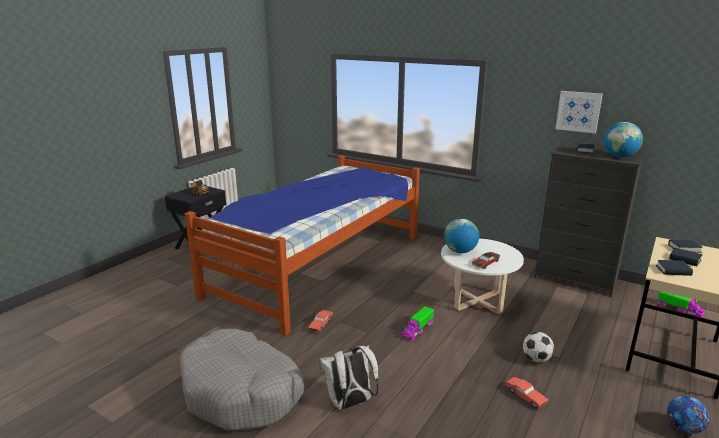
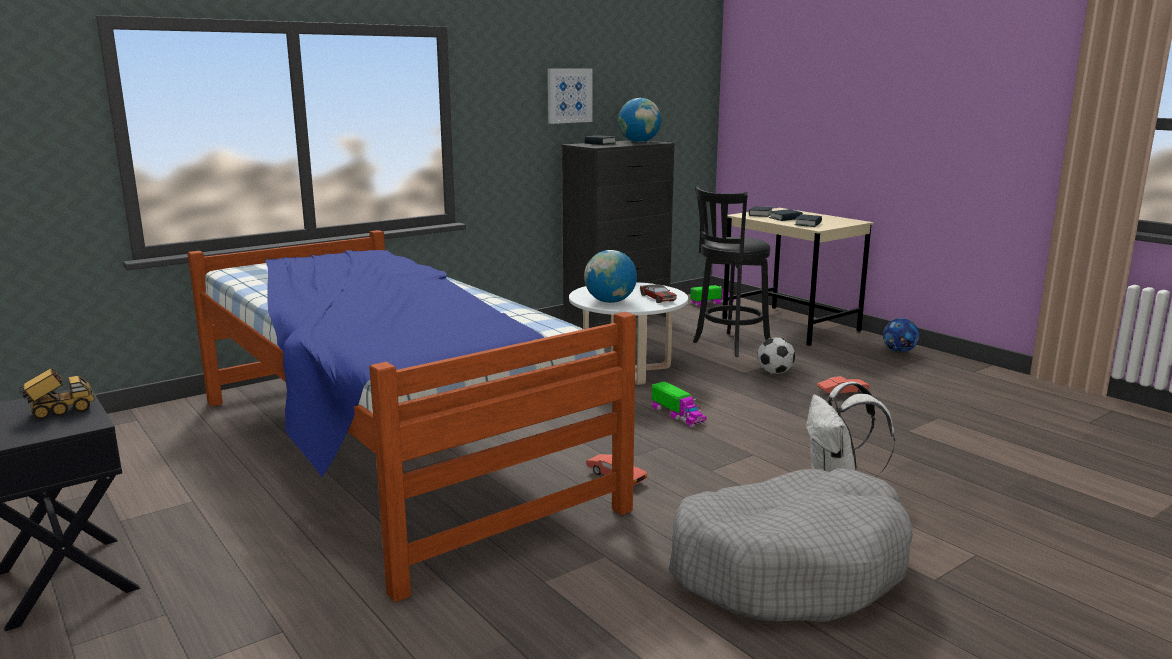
camera: 70 degrees left, 5 degrees down
(577, 331) = (729, 345): none -> black stool

